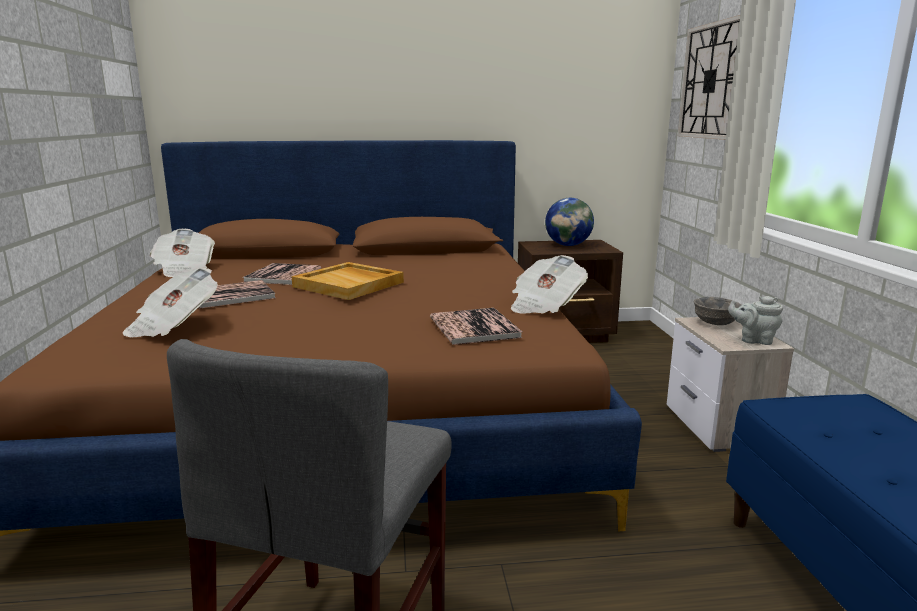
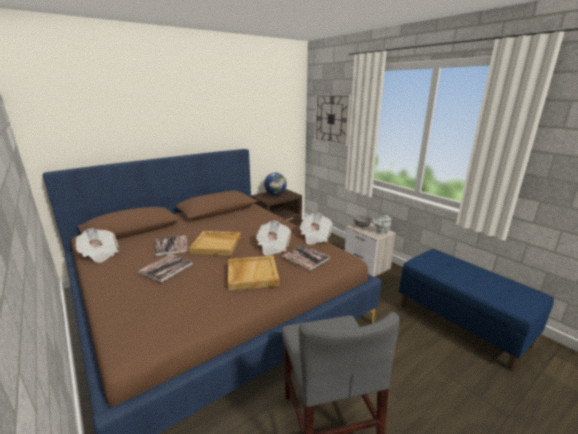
camera: 30 degrees left, 5 degrees up
(173, 326) = (166, 299): newspaper -> newspaper (273, 247)
(344, 328) = (252, 274): none -> beige tray

